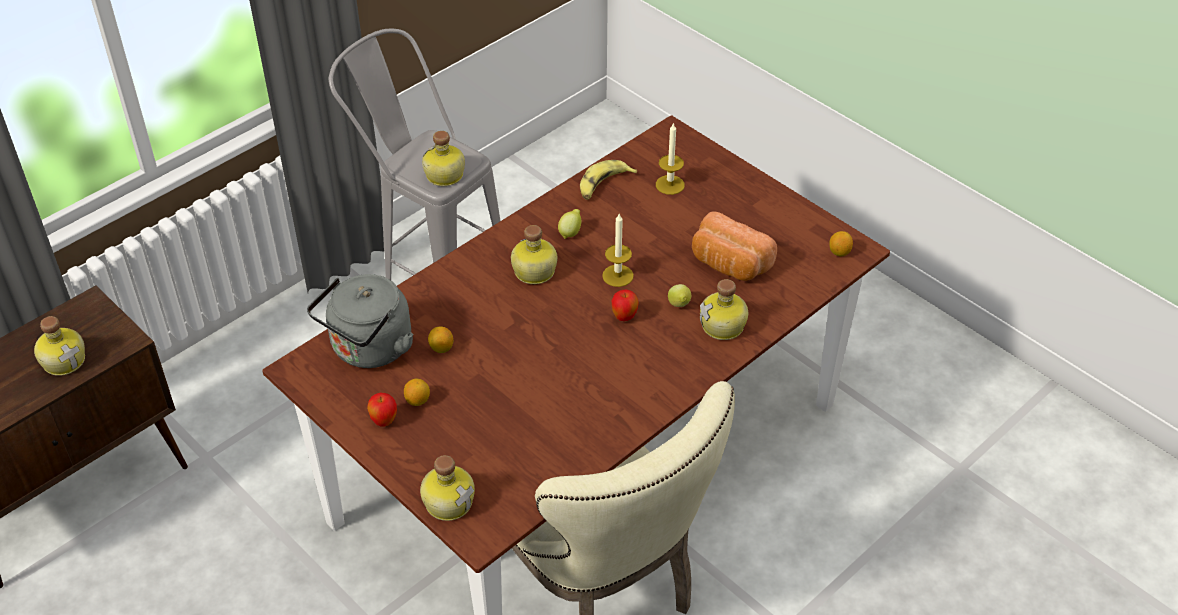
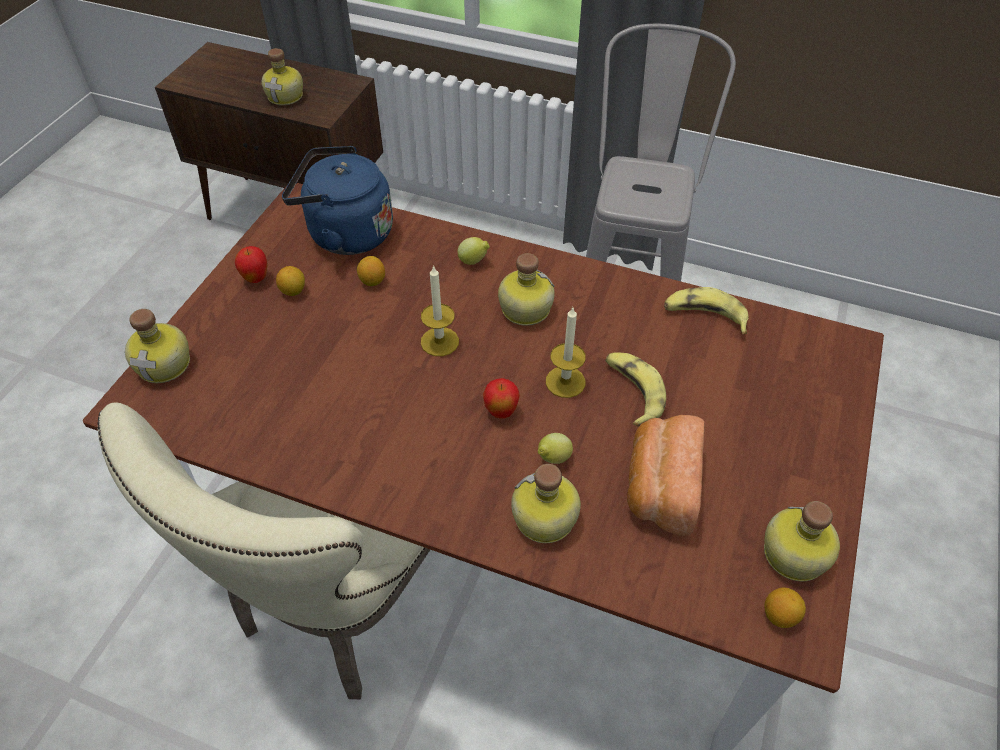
camera: 65 degrees right, 5 degrees up
(369, 349) = (345, 234): grey kettle -> blue kettle
(444, 176) = (632, 200): bottle -> bottle (792, 555)
(570, 232) = (606, 316): lemon -> lemon (474, 261)
(647, 246) = (632, 391): none -> banana
(670, 185) = (756, 375): candle -> candle (439, 341)

